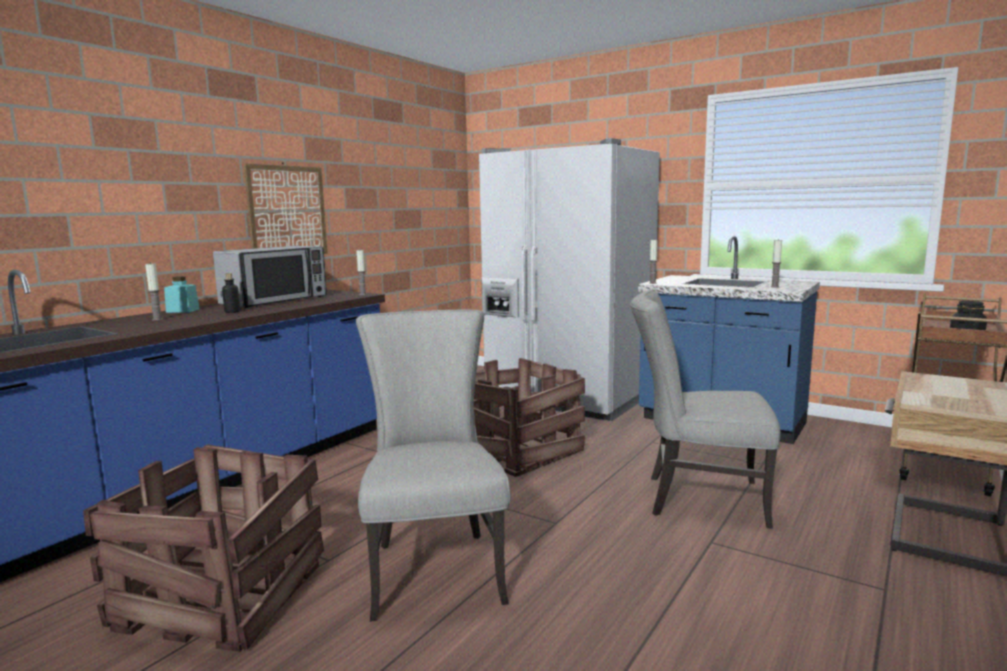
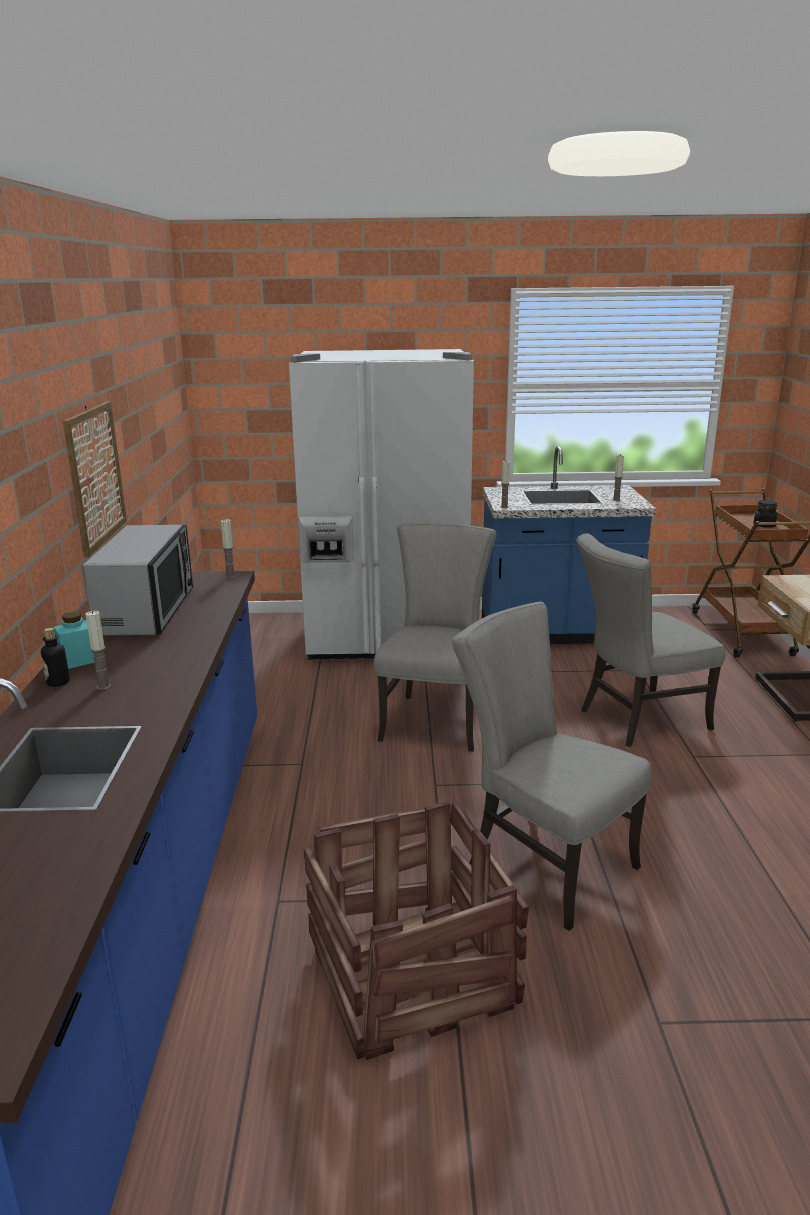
camera: 35 degrees left, 10 degrees up
(232, 312) = (162, 647): bottle -> bottle (58, 682)
(520, 451) = (436, 718): crate -> grey chair

